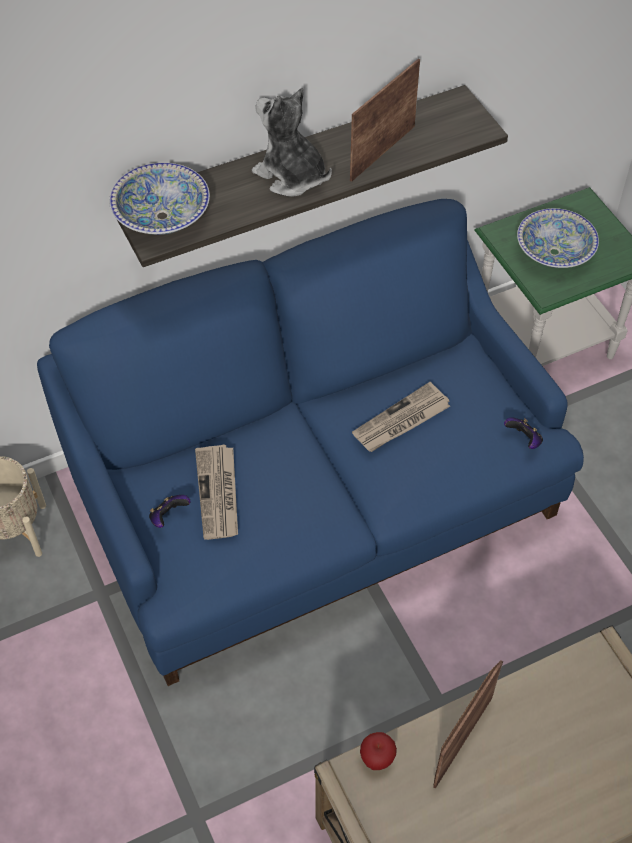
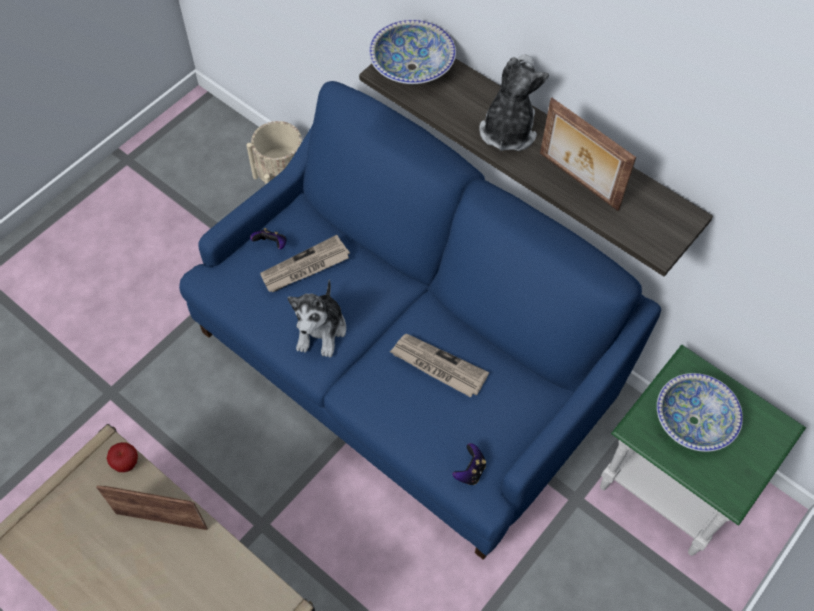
camera: 65 degrees right, 5 degrees up
(305, 508) = (321, 330): none -> plush toy
(381, 152) = (577, 182): picture frame -> picture frame turned 150 degrees counterclockwise

